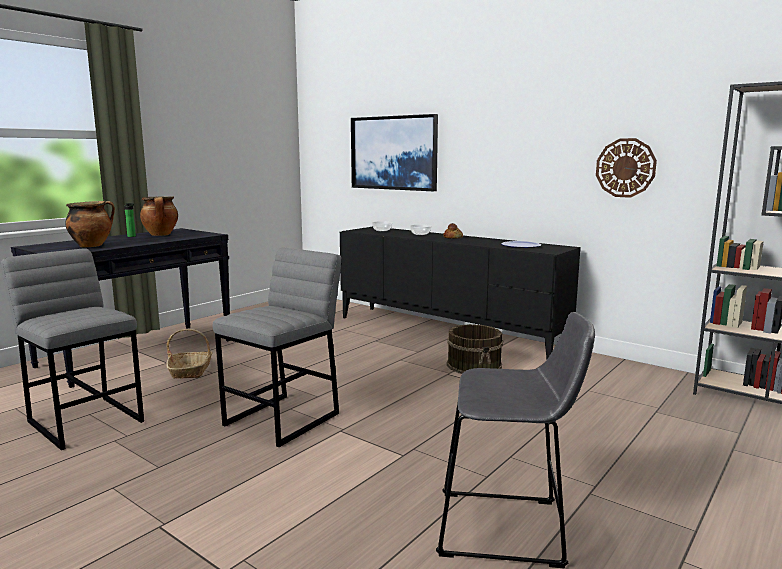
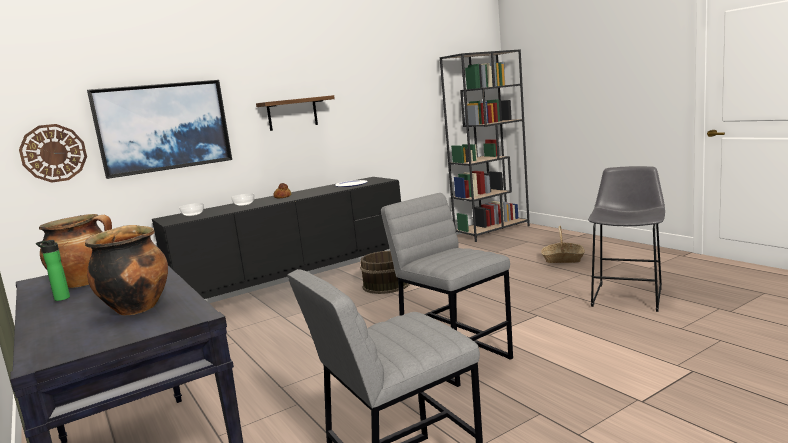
camera: 70 degrees left, 0 degrees up
(191, 371) = (277, 420): basket -> basket (562, 259)
(500, 154) = (292, 113): none -> shelf
(625, 168) = (387, 112): wall clock -> wall clock (53, 153)

